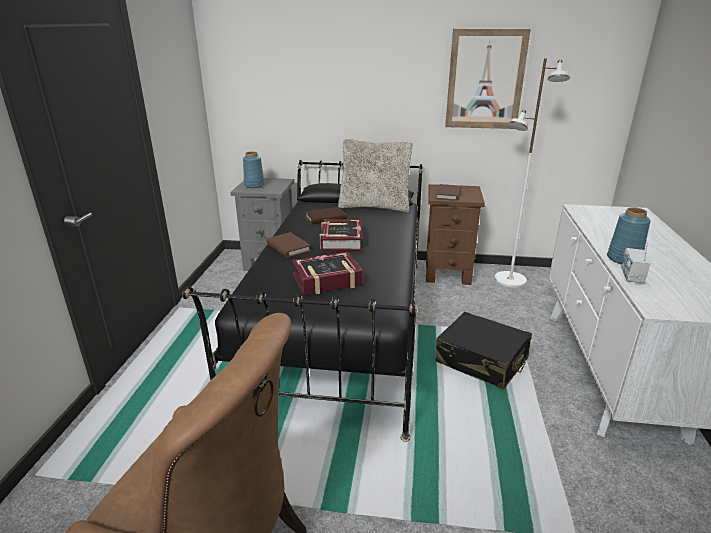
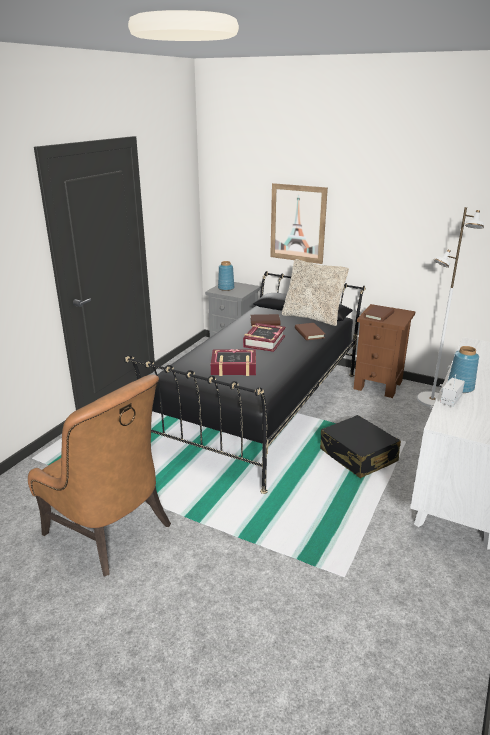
camera: 20 degrees right, 0 degrees up
(288, 247) = (222, 341): brown book -> brown book (309, 333)
(485, 80) = (424, 219): picture -> picture (297, 223)

